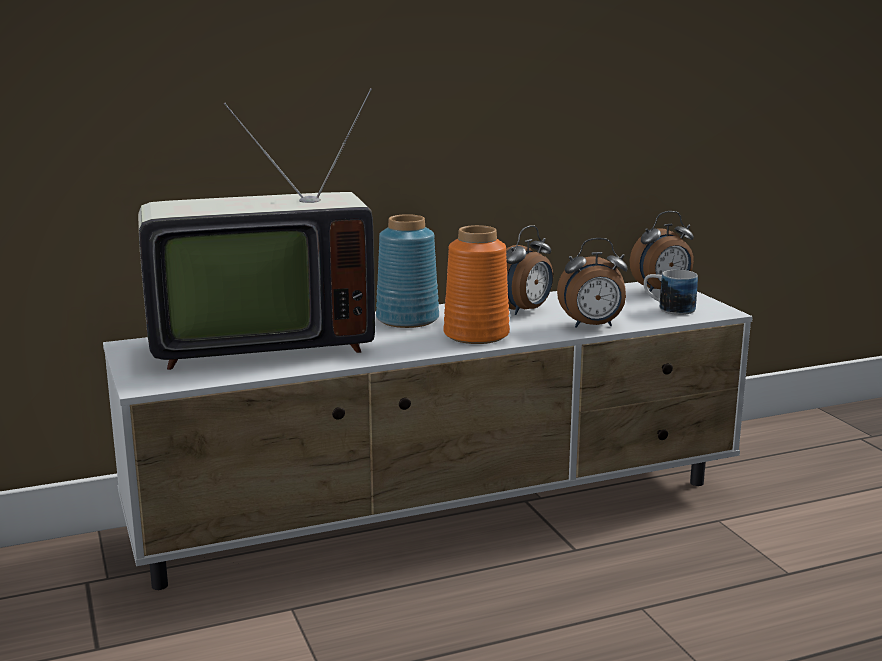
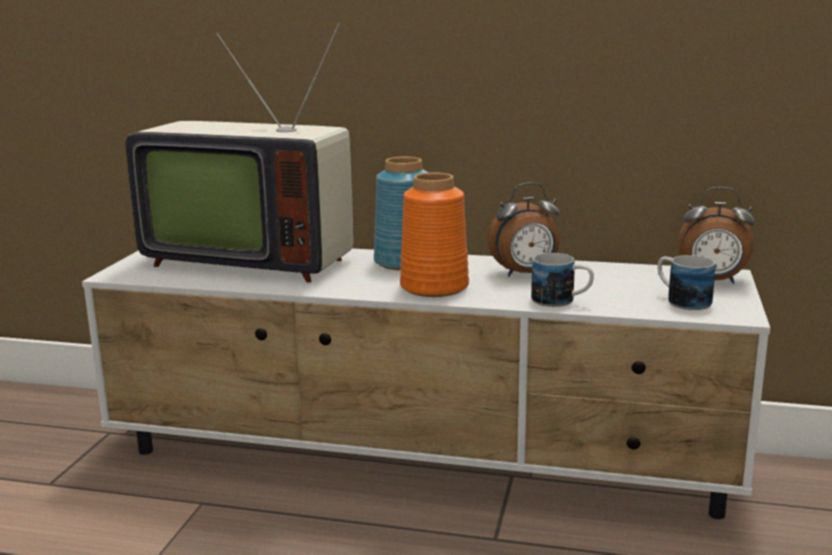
camera: 35 degrees right, 0 degrees up
(592, 326) = (561, 301): alarm clock -> mug

